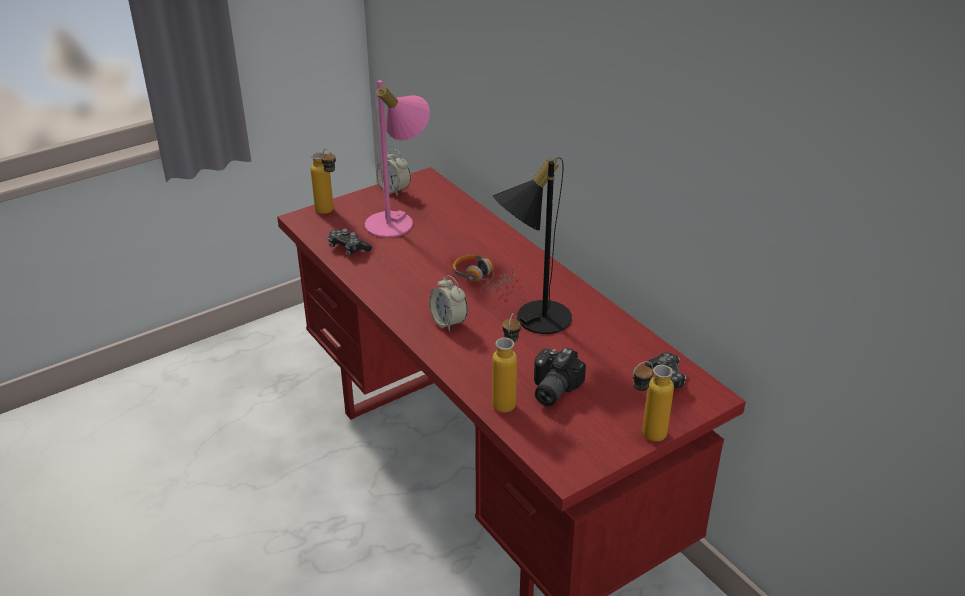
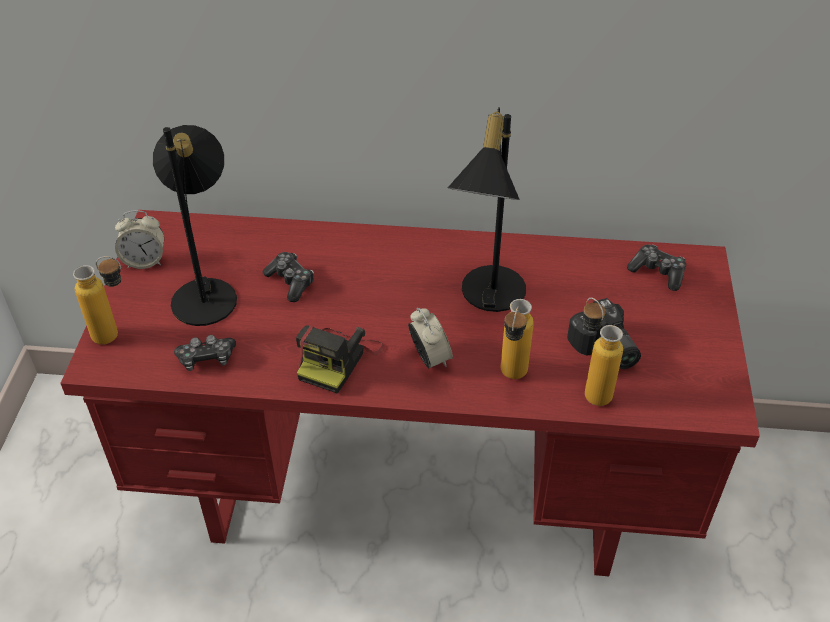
camera: 50 degrees left, 10 degrees up
(397, 221) = (207, 292): pink table lamp -> black table lamp
(403, 290) = (338, 360): none -> camera
(443, 243) = (291, 282): none -> game controller
(448, 322) = (430, 358): alarm clock -> alarm clock turned 120 degrees counterclockwise
(482, 279) = (386, 293): headphones -> none
(645, 437) = (721, 332): bottle -> bottle (511, 378)

